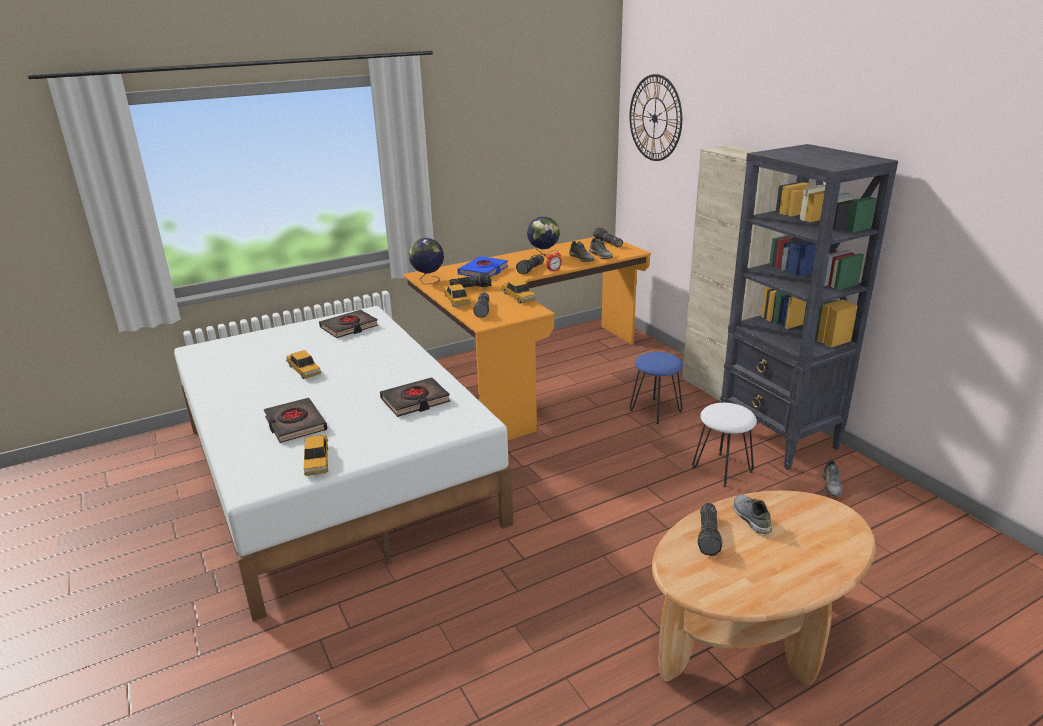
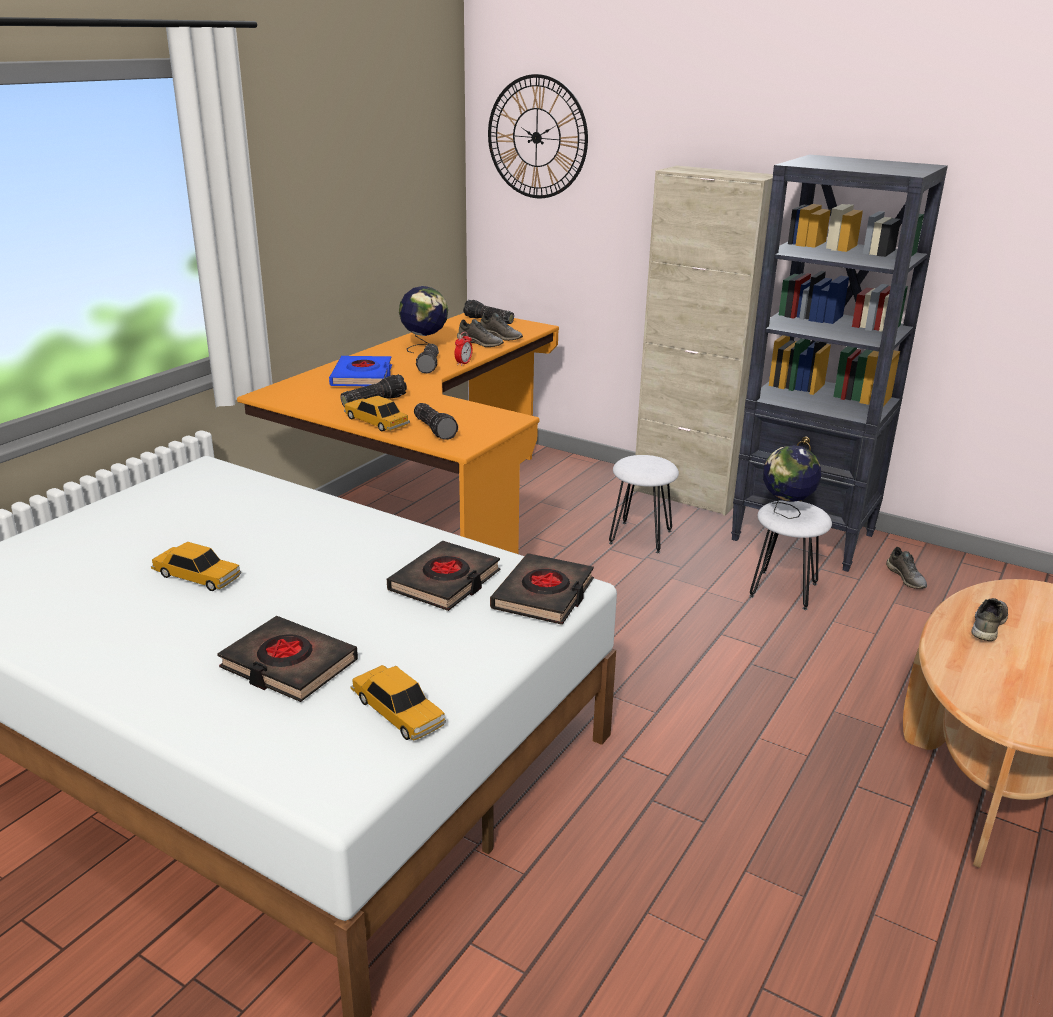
camera: 30 degrees left, 0 degrees up
(349, 327) = (198, 496): black book -> black book (544, 595)
(428, 281) = (294, 402): globe -> globe (786, 513)
(518, 297) = (461, 404): toy car -> none
(655, 410) = (639, 537): blue stool -> white stool
(709, 536) = (974, 659): flashlight -> none
(750, 518) = (987, 625): grey shoe -> grey shoe turned 75 degrees clockwise

